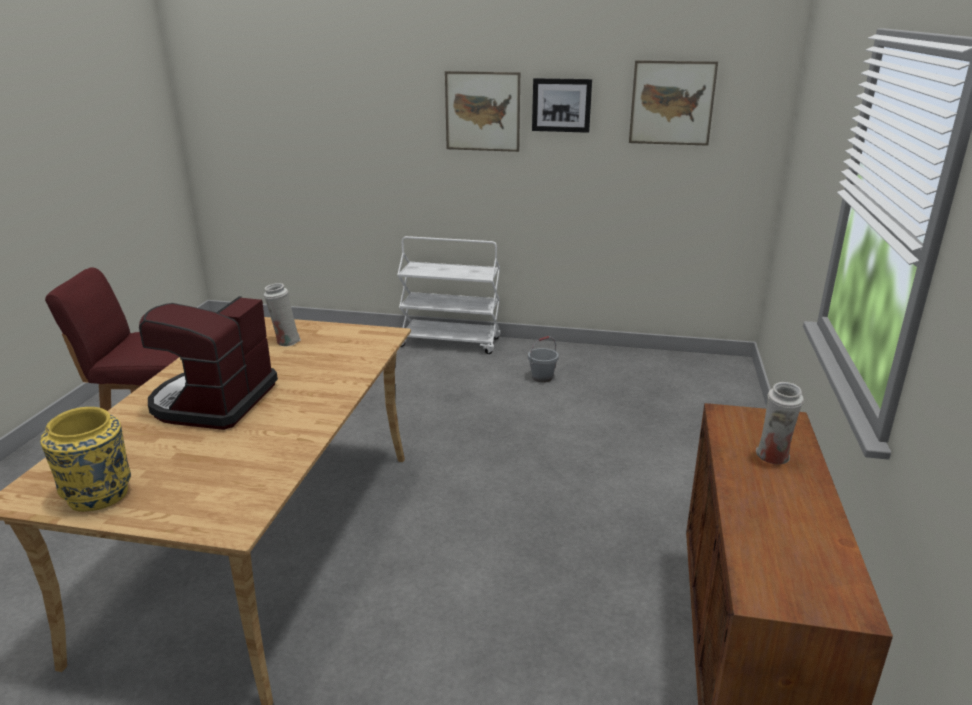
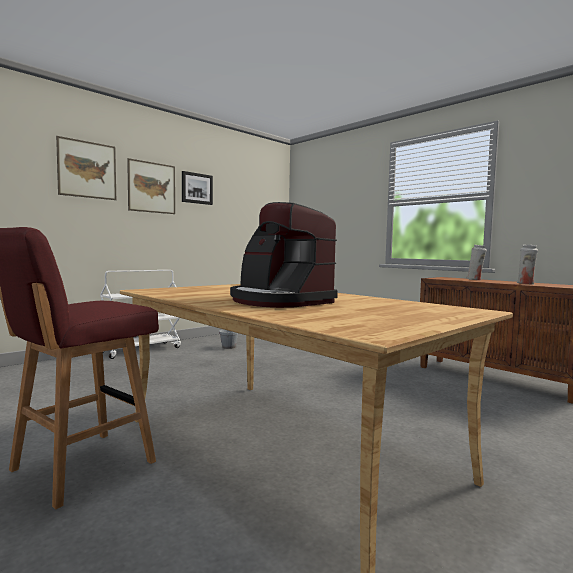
camera: 55 degrees left, 20 degrees down
(98, 496) = (404, 322): yellow vase -> none
(285, 342) = (211, 290): white vase -> white vase (526, 284)
(672, 103) = (246, 193): picture -> picture (87, 169)

